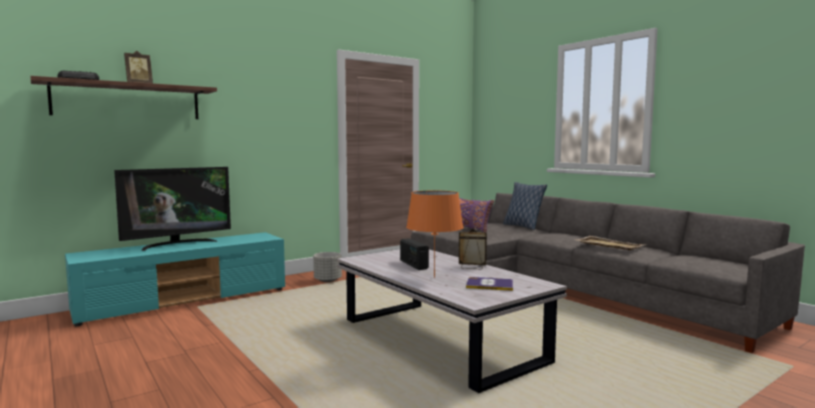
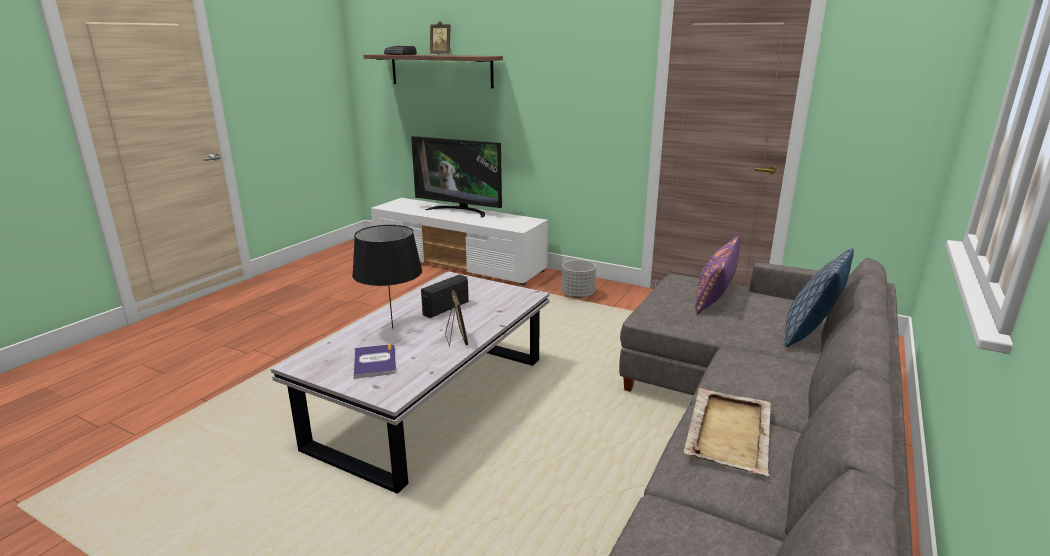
camera: 65 degrees right, 15 degrees up
(186, 300) = (459, 263): turquoise tv stand -> white tv stand
(434, 277) = (392, 328): orange table lamp -> black table lamp

